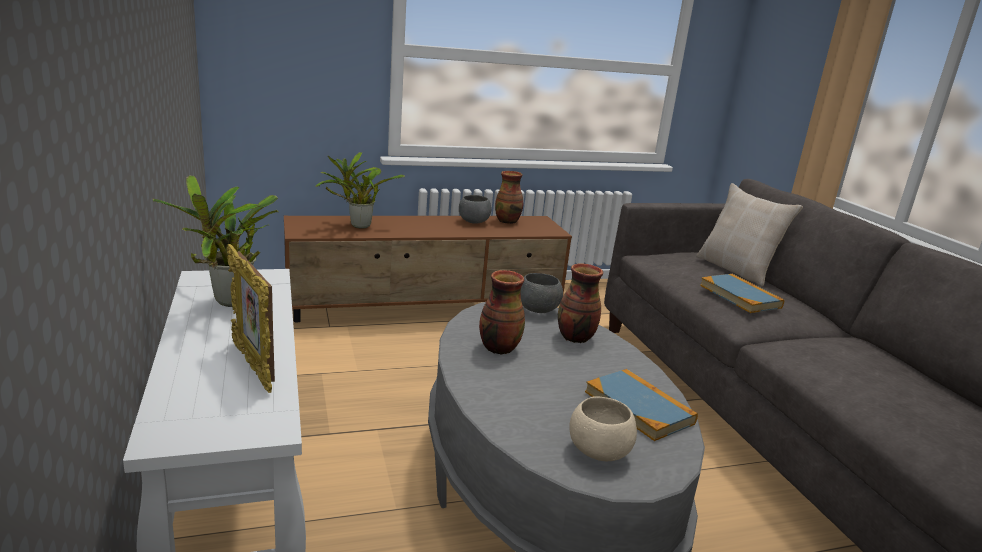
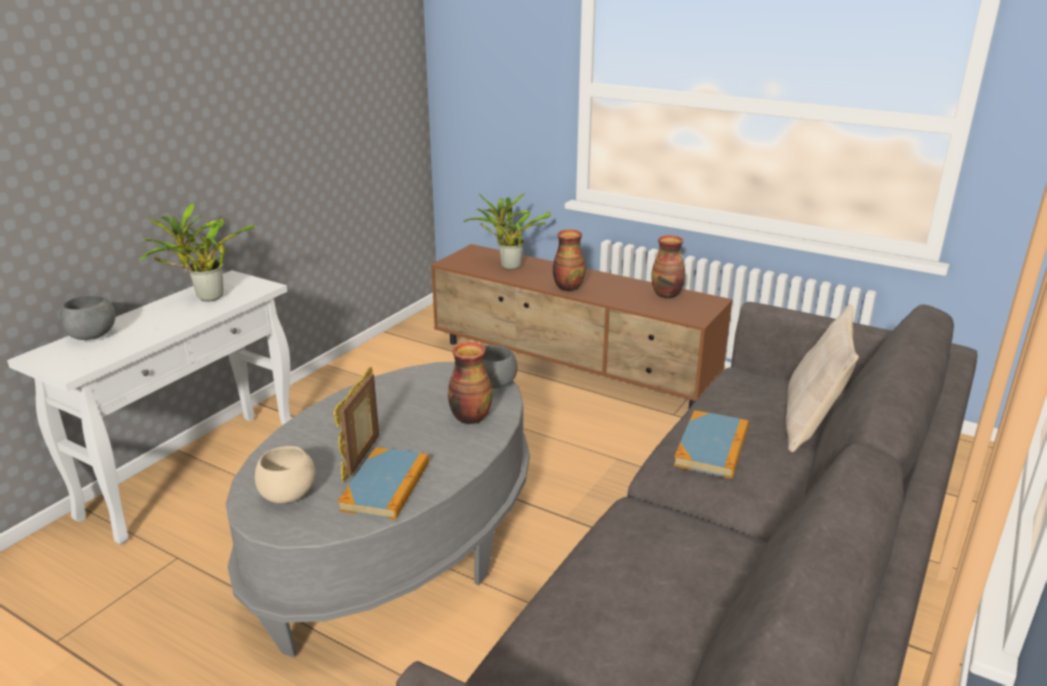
camera: 50 degrees right, 5 degrees up
(253, 366) = (134, 338): picture frame -> picture frame (362, 459)
(474, 222) = (627, 287): grey bowl -> grey bowl (93, 336)
(498, 348) = (393, 399): vase -> vase (568, 287)

